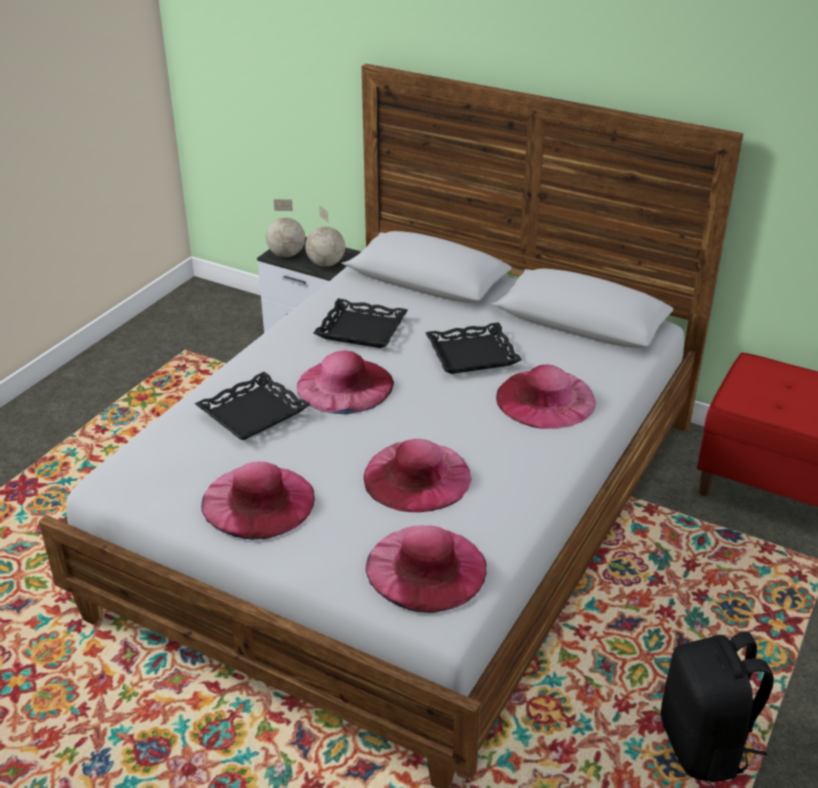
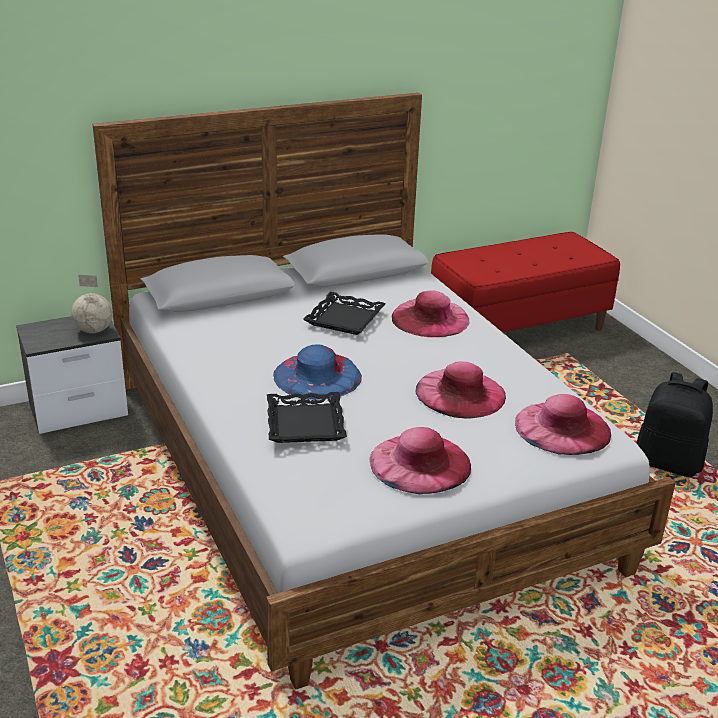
camera: 55 degrees left, 5 degrees down
(286, 254) = (46, 340): globe -> none
(345, 385) = (317, 376): pink hat -> blue hat
(361, 330) = (251, 343): black tray -> none

